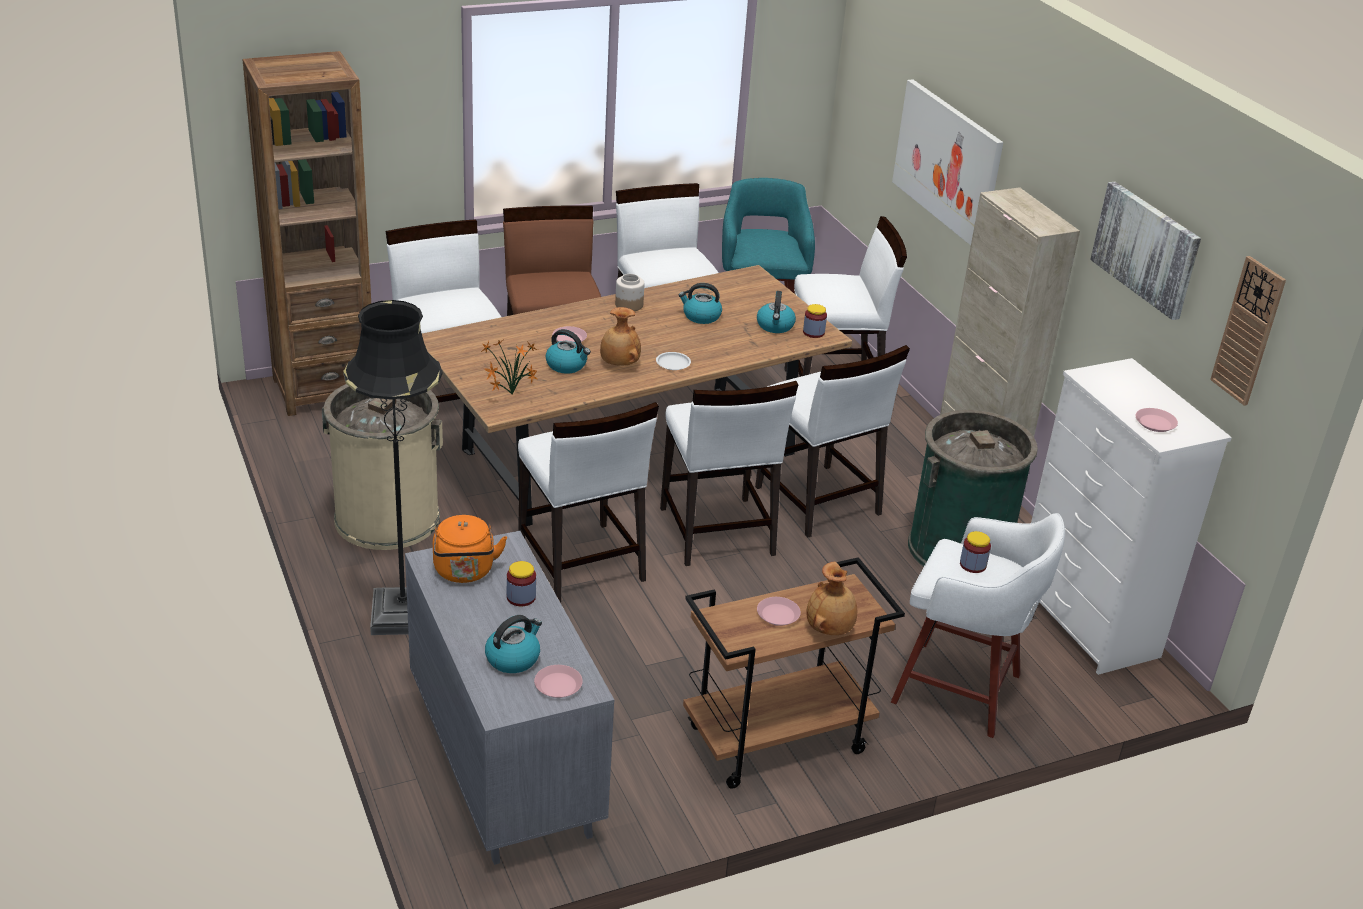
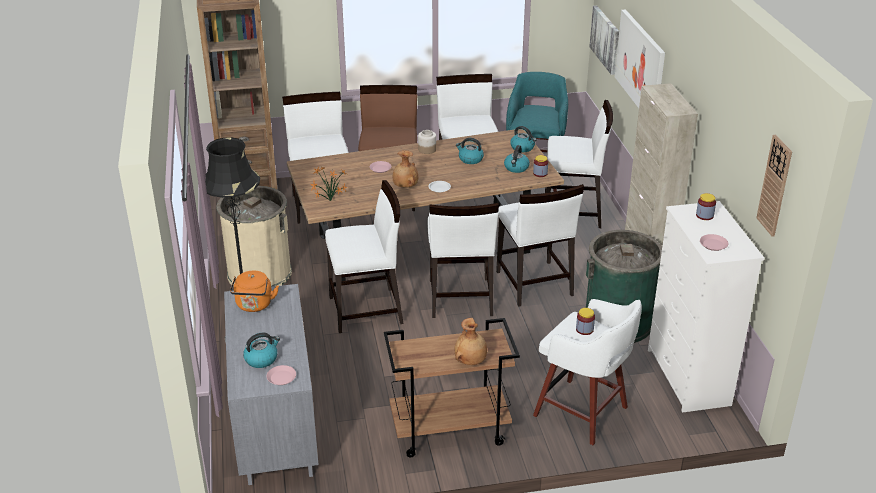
camera: 15 degrees right, 0 degrees up
(521, 597) = (281, 323): jar -> jar (704, 215)
(567, 365) = (372, 185): kettle -> kettle (523, 148)
(580, 563) = (367, 310): white chair -> white chair turned 90 degrees counterclockwise
(778, 614) = (441, 349): pink plate -> none
(1146, 249) = (728, 127): picture -> picture (606, 39)

